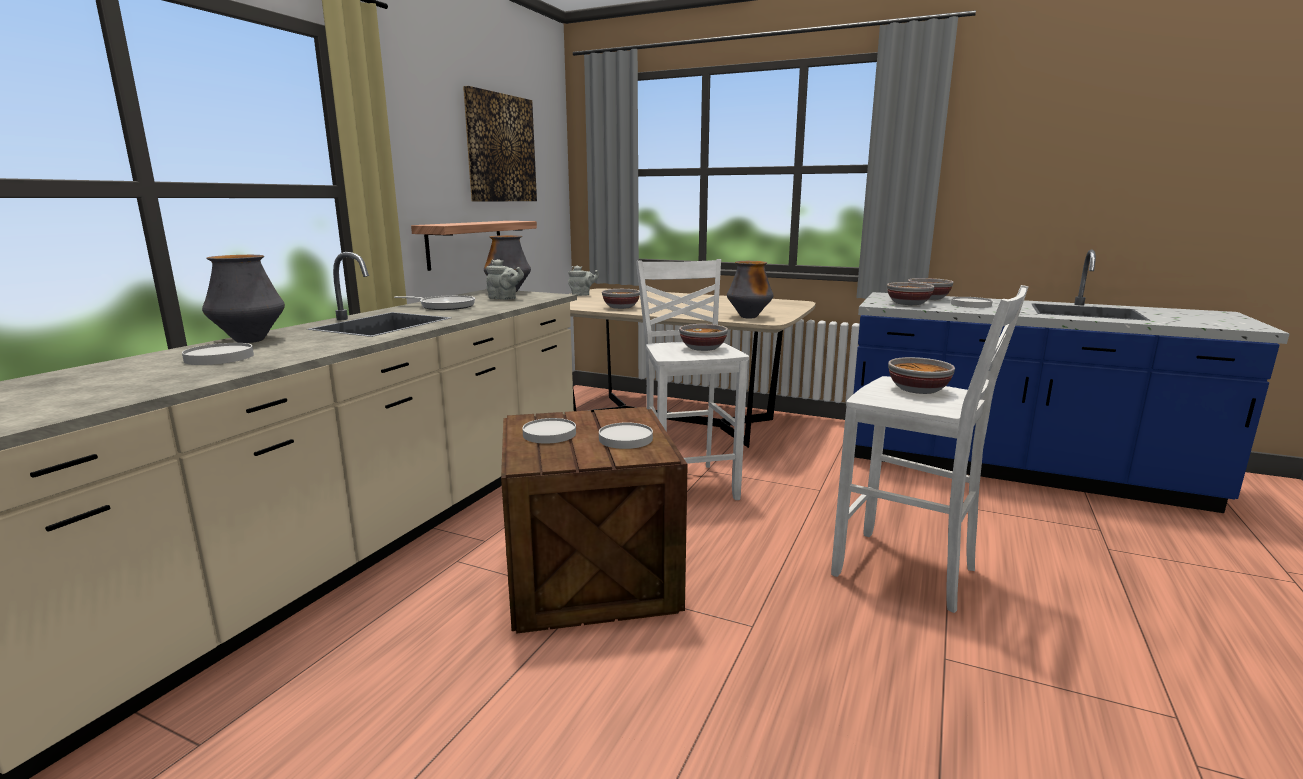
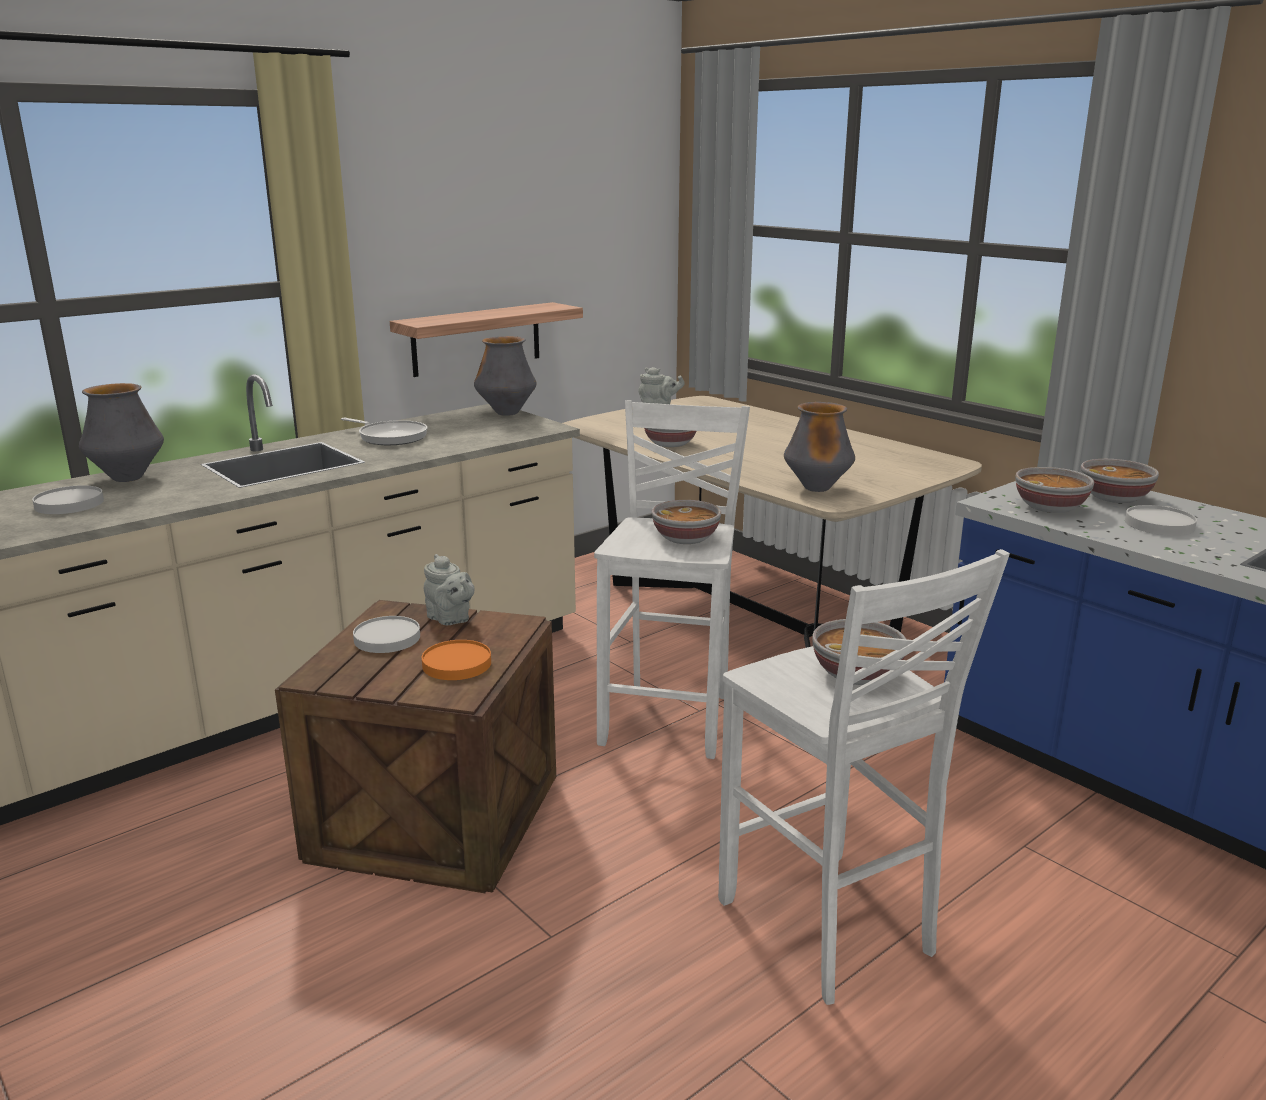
camera: 25 degrees right, 5 degrees up
(500, 148) = (546, 203): picture -> none
(504, 299) = (478, 429): grey teapot -> grey teapot (450, 619)
(626, 439) = (457, 664): white plate -> orange plate

